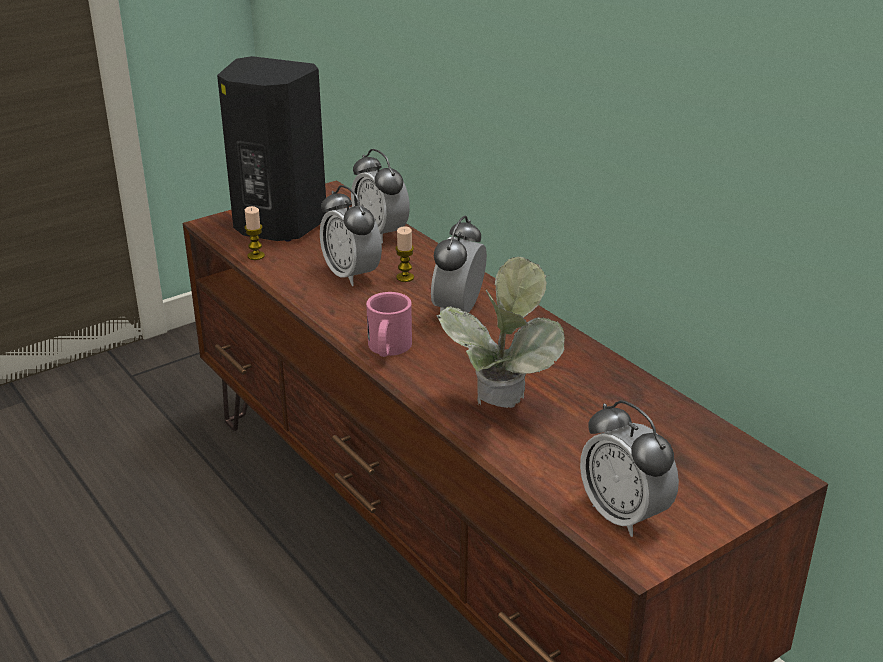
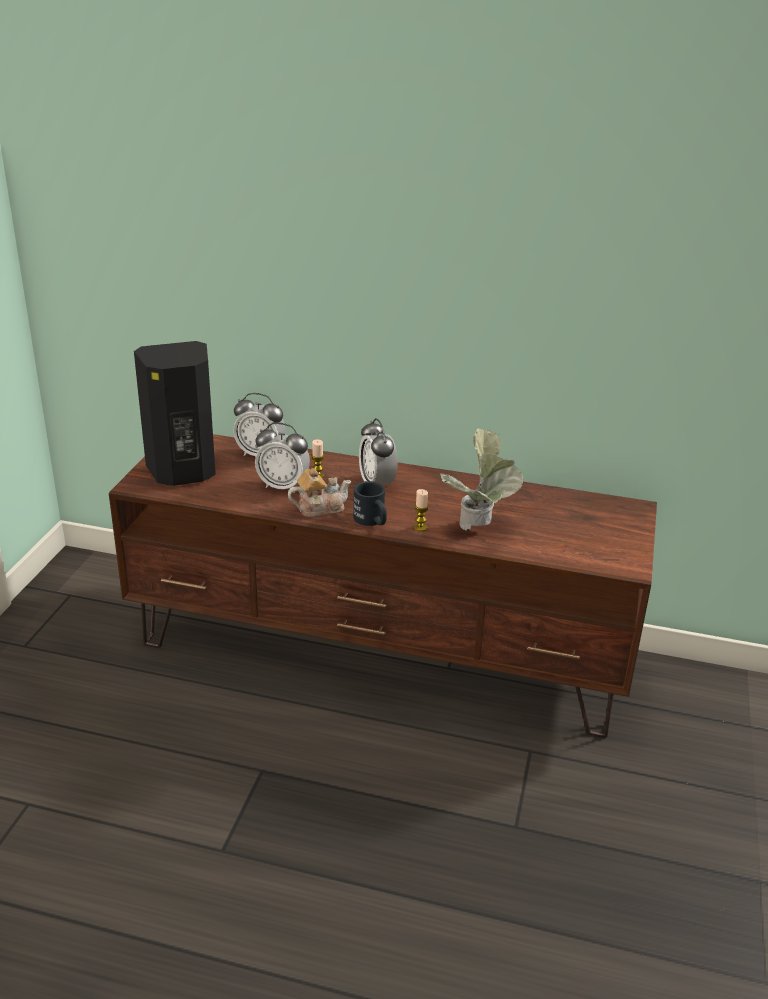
camera: 40 degrees left, 0 degrees up
(256, 256) = (201, 496): candle -> candle (420, 527)
(353, 313) = (319, 508): none -> teapot
(388, 349) = (372, 521): pink mug -> black mug
(623, 515) = (600, 553): alarm clock -> none

